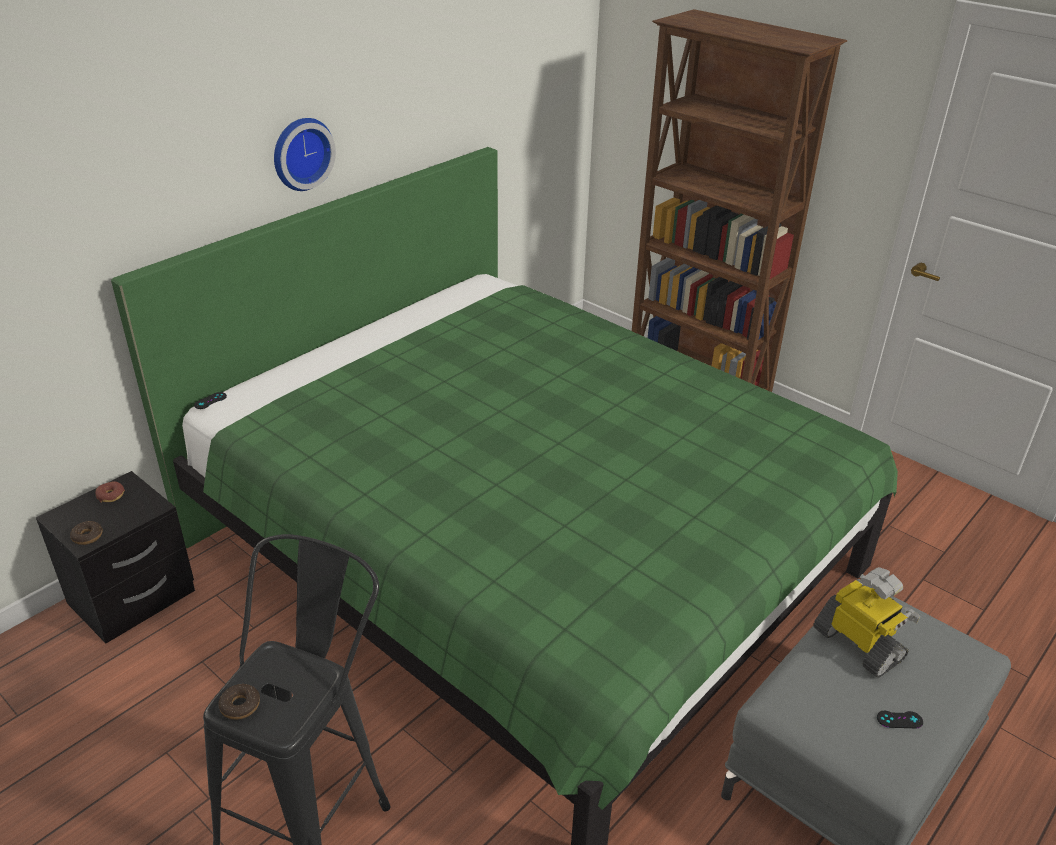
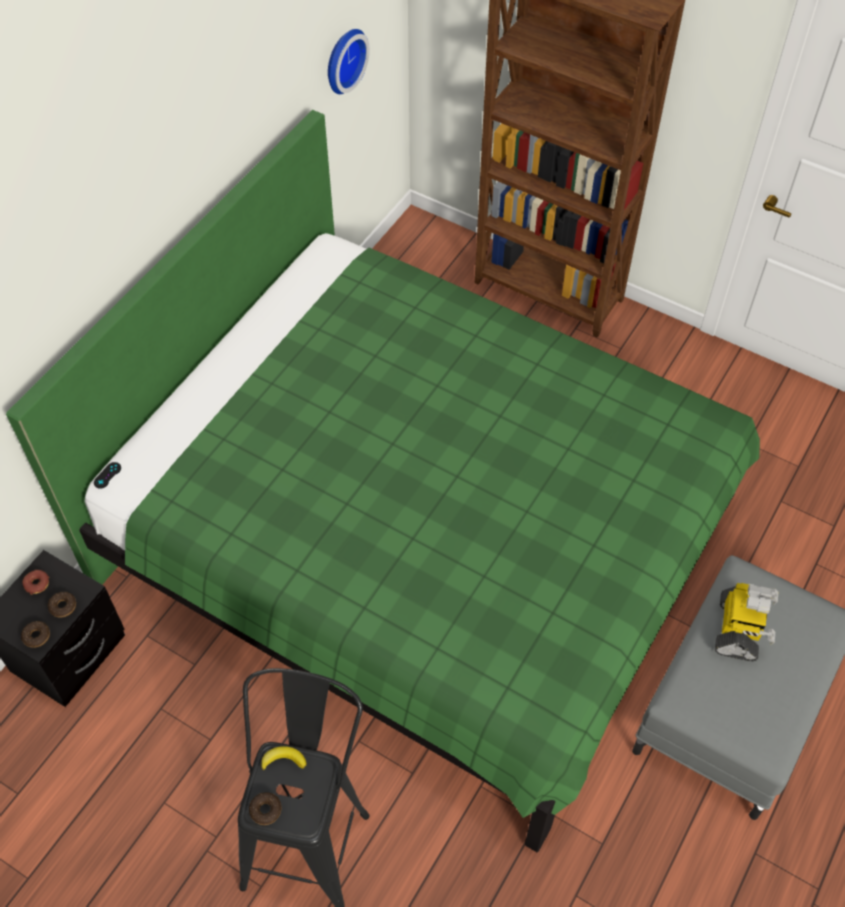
camera: 10 degrees left, 20 degrees up
(126, 517) = (63, 606): none -> donut
(282, 660) = (284, 760): none -> banana
(300, 153) = (144, 212): wall clock -> wall clock (343, 59)
(859, 644) = (738, 630): toy robot -> toy robot turned 60 degrees clockwise
(899, 719) = (774, 698): black game controller -> none

